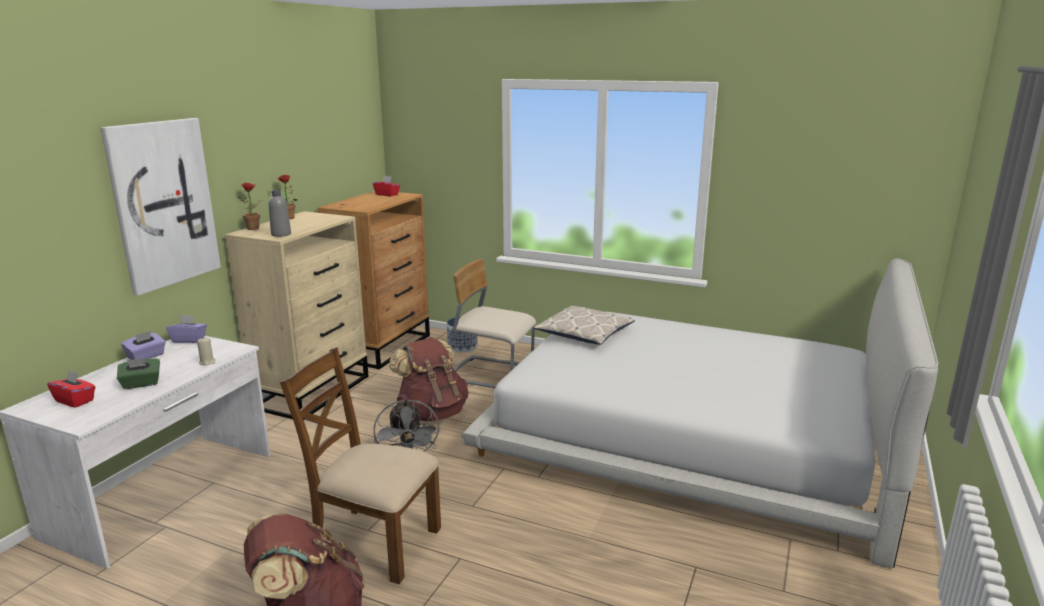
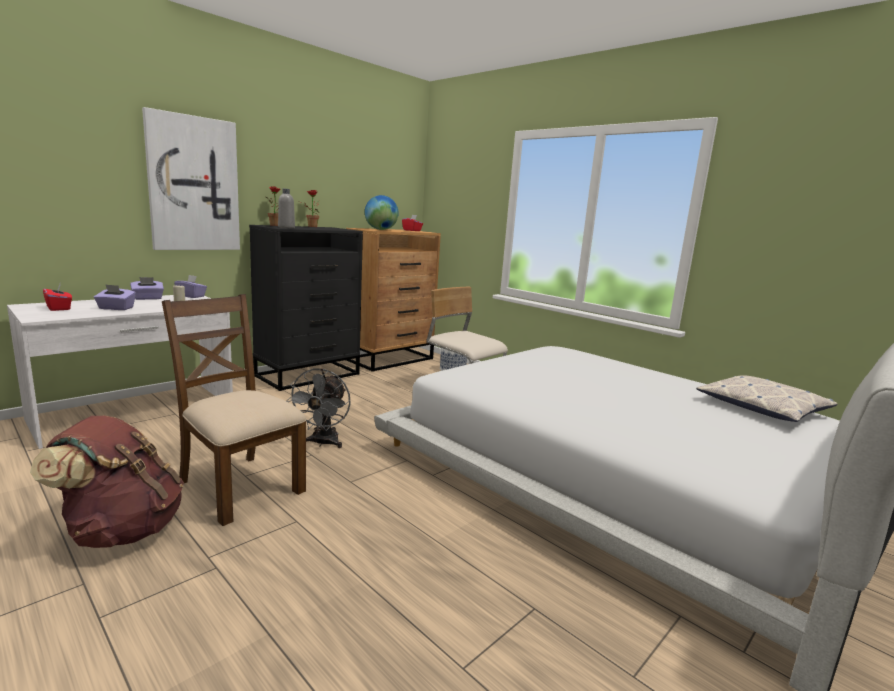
camera: 20 degrees right, 5 degrees down
(141, 384) = (116, 308): green tissue box -> purple tissue box
(313, 391) = (309, 375): beige dresser -> black dresser
(360, 204) = (381, 230): none -> globe
(432, 413) = (384, 407): brown backpack -> none
(584, 333) = (535, 357): pillow -> pillow (762, 408)

